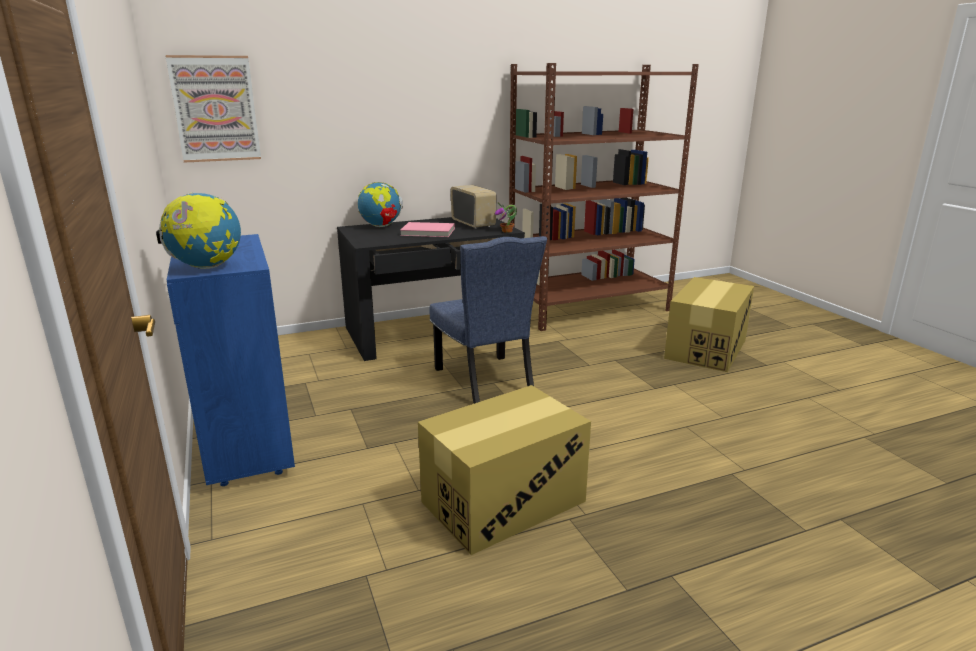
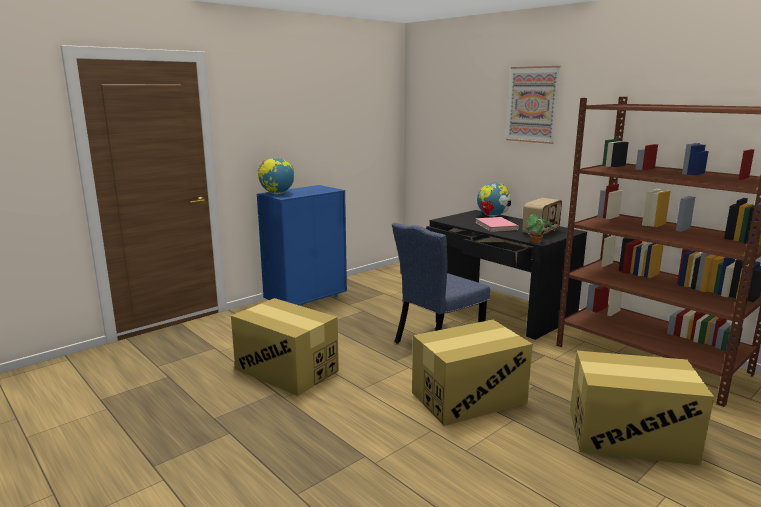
camera: 70 degrees right, 5 degrees down
(215, 109) = (428, 122): picture -> picture (532, 104)
(627, 394) = (469, 397): none -> cardboard box

